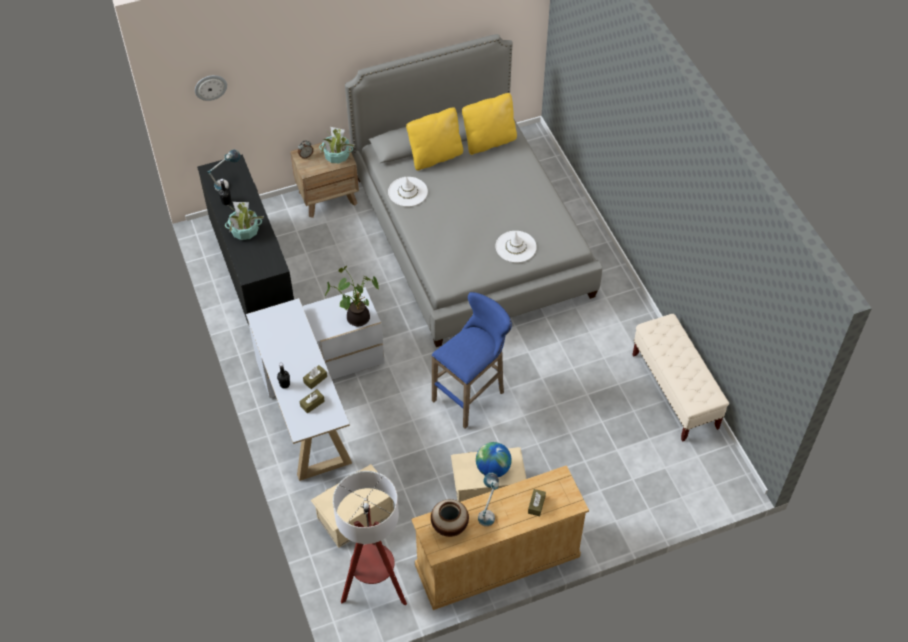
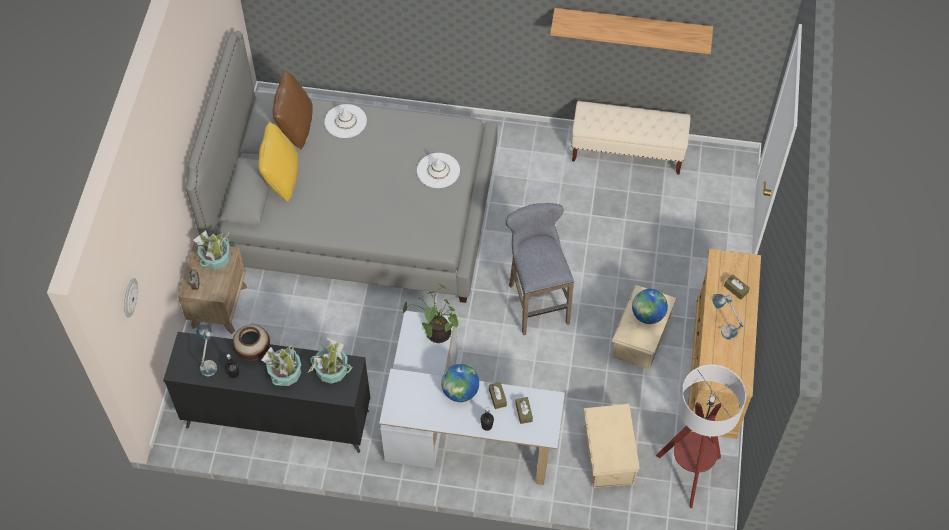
camera: 60 degrees left, 5 degrees up
(264, 257) = (332, 370): none -> potted plant
(305, 352) = (460, 391): none -> globe
(408, 192) = (310, 221): white hat -> white hat (345, 121)
(449, 526) = (721, 363): vase -> vase (253, 351)
(471, 395) = (536, 301): blue stool -> grey stool
(489, 141) = (296, 127): yellow pillow -> brown pillow
(718, 271) = (632, 26): none -> shelf

